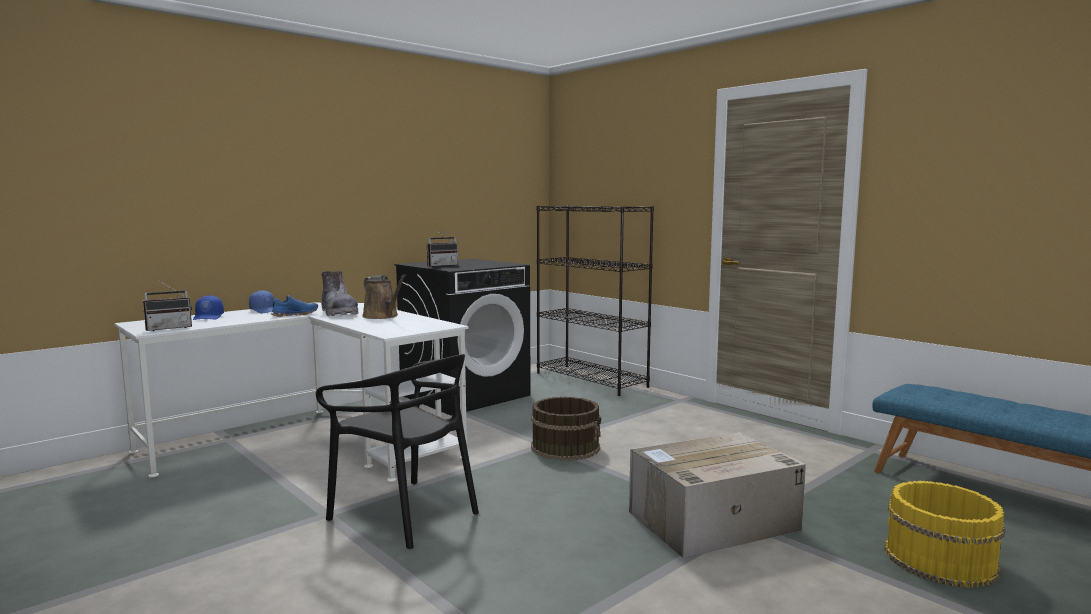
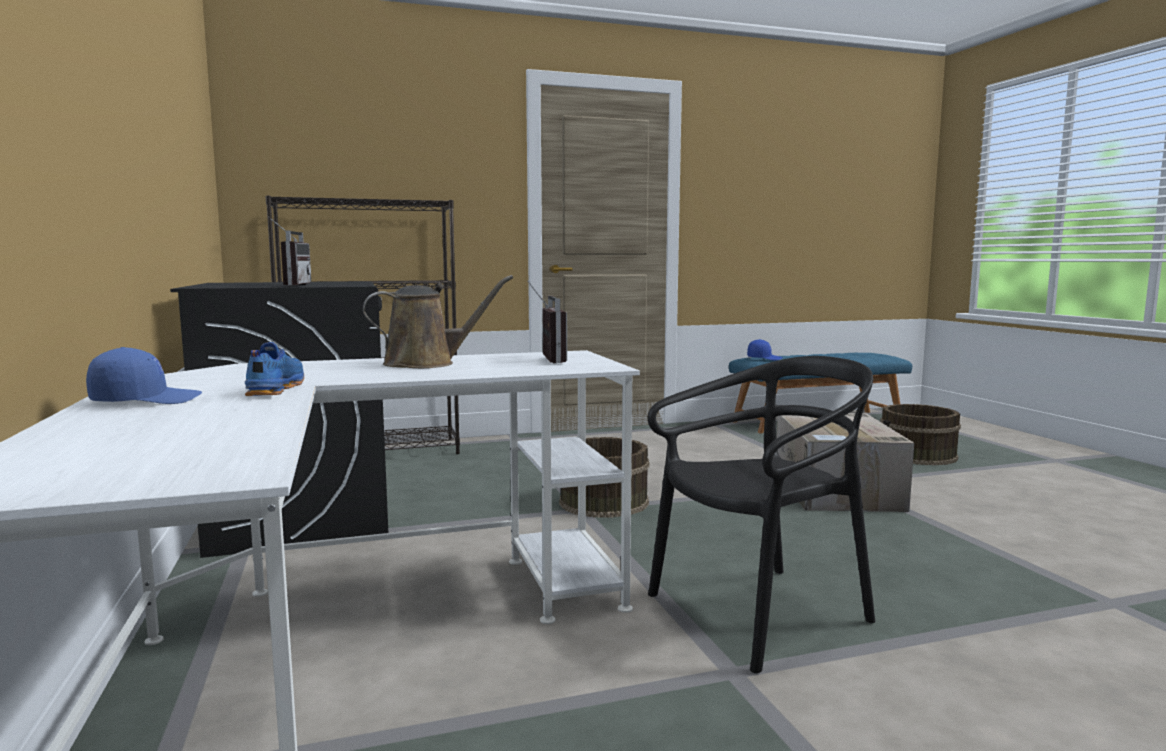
camera: 65 degrees left, 0 degrees up
(169, 328) = (221, 459): radio -> radio (545, 360)
(209, 317) = (112, 432): blue cap -> blue cap (764, 358)
(339, 313) = (332, 374): grey boot -> none
(939, 560) = (917, 455): yellow bucket -> brown bucket

